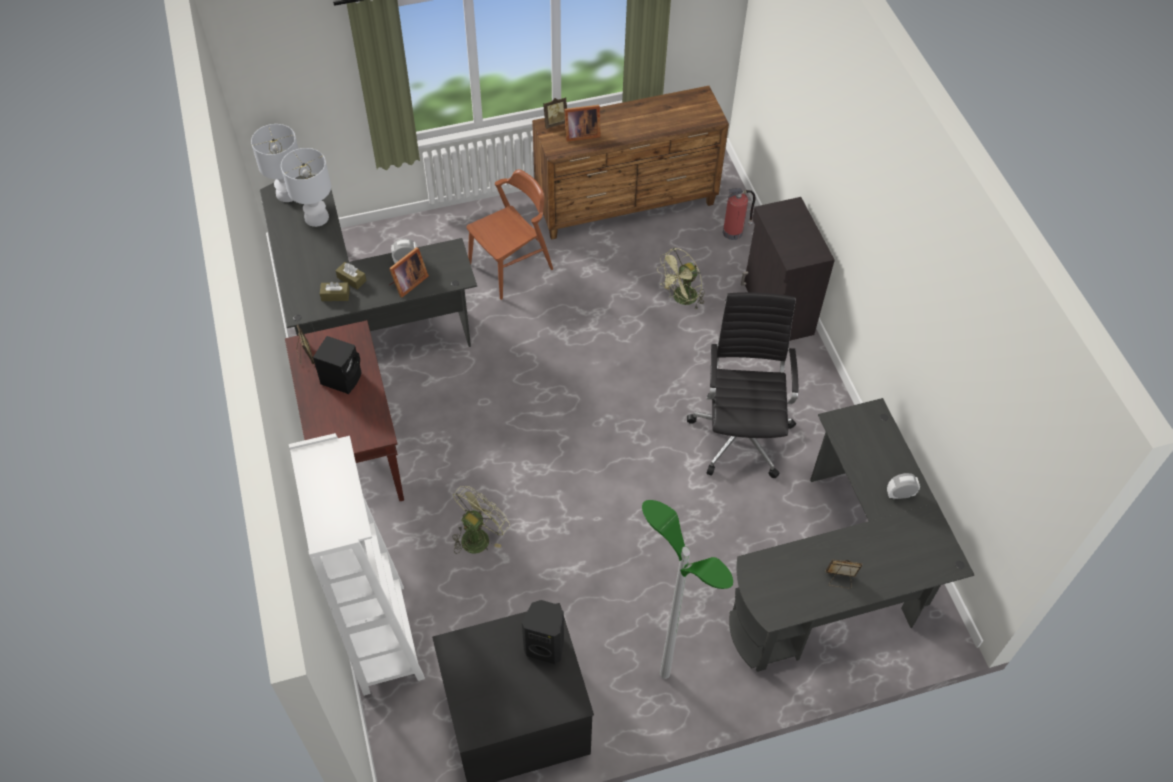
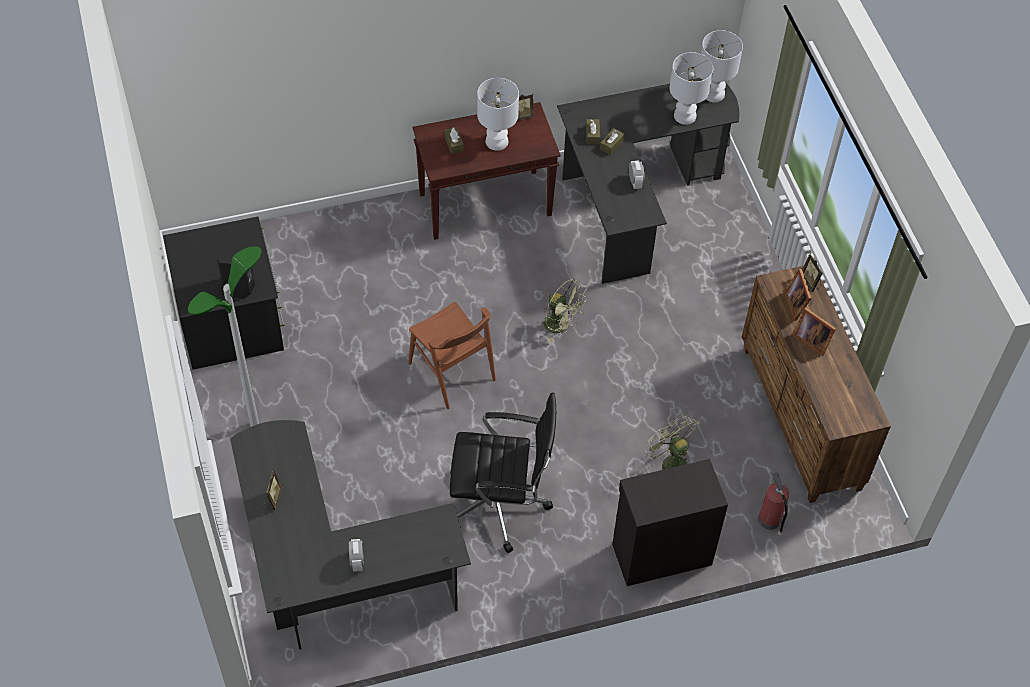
camera: 90 degrees right, 0 degrees up
(341, 420) = (454, 144): none -> brown tissue box
(342, 377) = (497, 141): black speaker -> white table lamp
(383, 639) = (306, 232): white bookcase -> none
(407, 283) = (608, 184): picture frame -> picture frame (811, 339)
(478, 535) = (397, 293): green fan -> green fan (561, 326)
(511, 266) = (704, 315): brown chair -> brown chair (452, 372)

